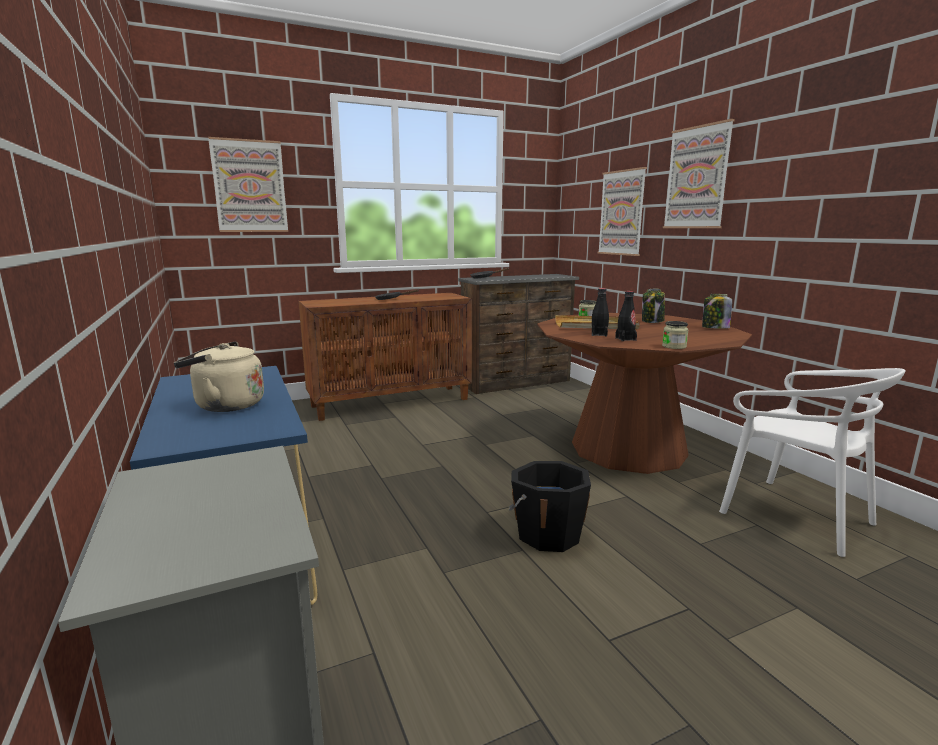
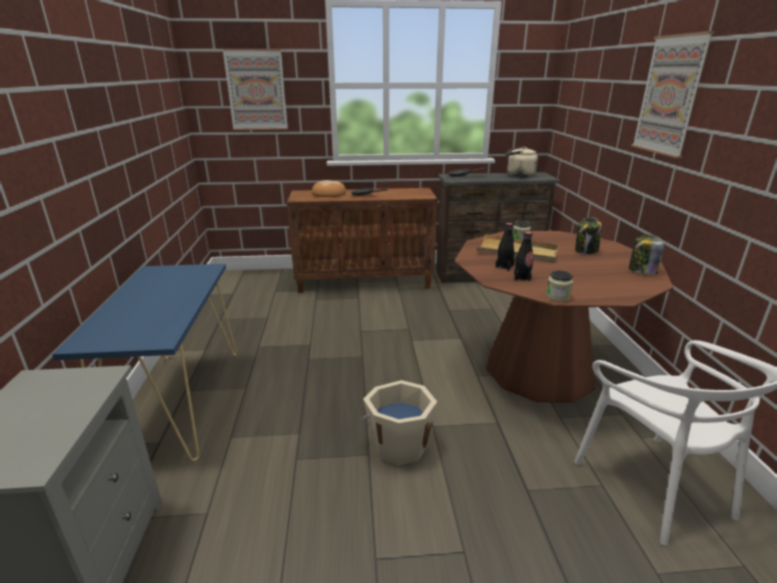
camera: 20 degrees right, 10 degrees up
(225, 405) = (152, 306): beige kettle -> beige kettle (518, 175)
(347, 300) = (328, 193): none -> bread
(547, 533) = (399, 444): black bucket -> beige bucket
(622, 213) = (603, 120): picture -> none

